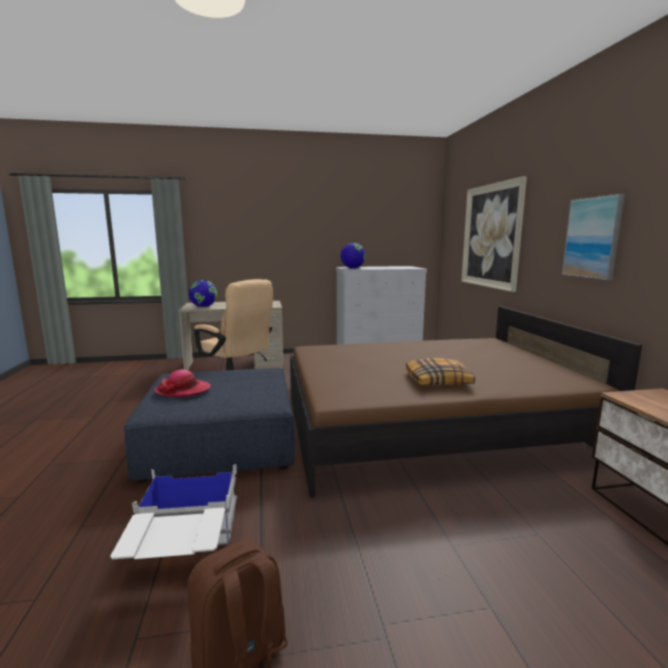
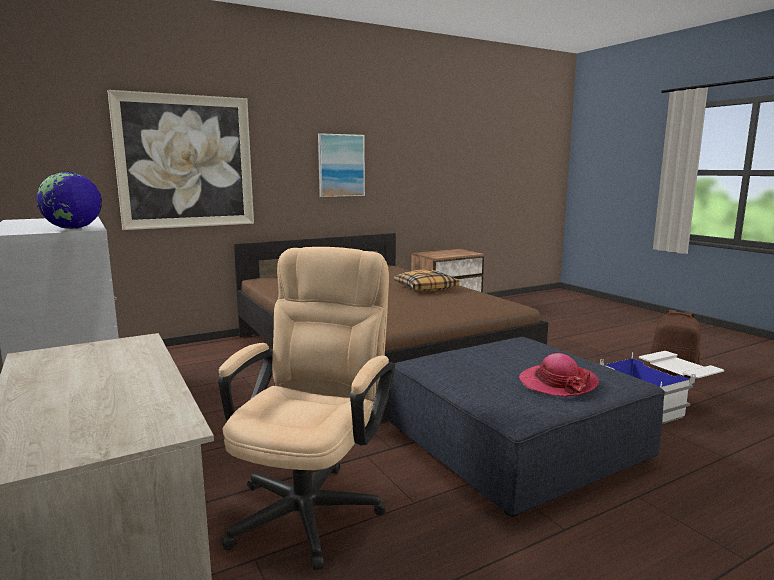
camera: 110 degrees left, 0 degrees up
(204, 307) = (139, 413): globe -> none

